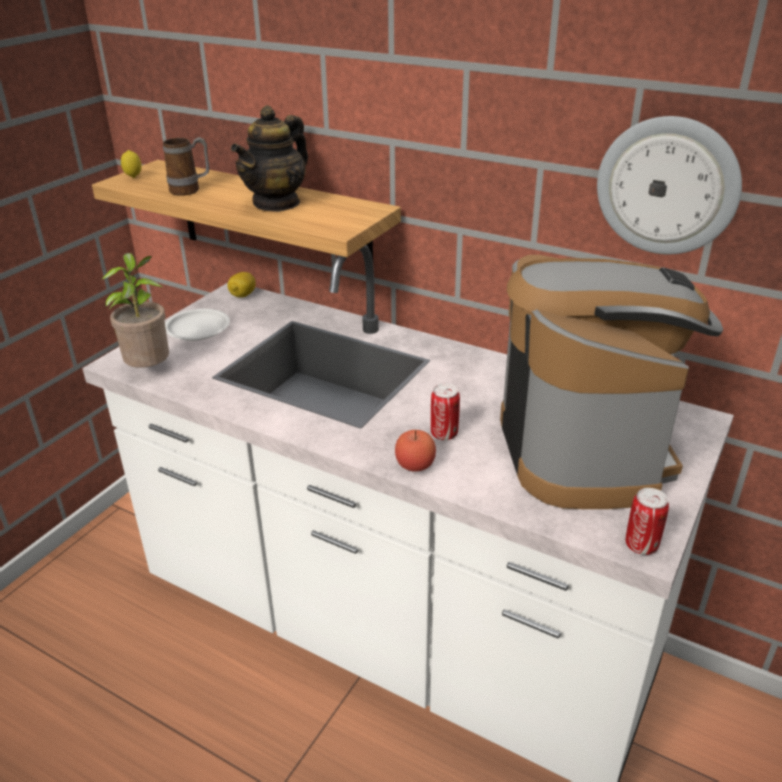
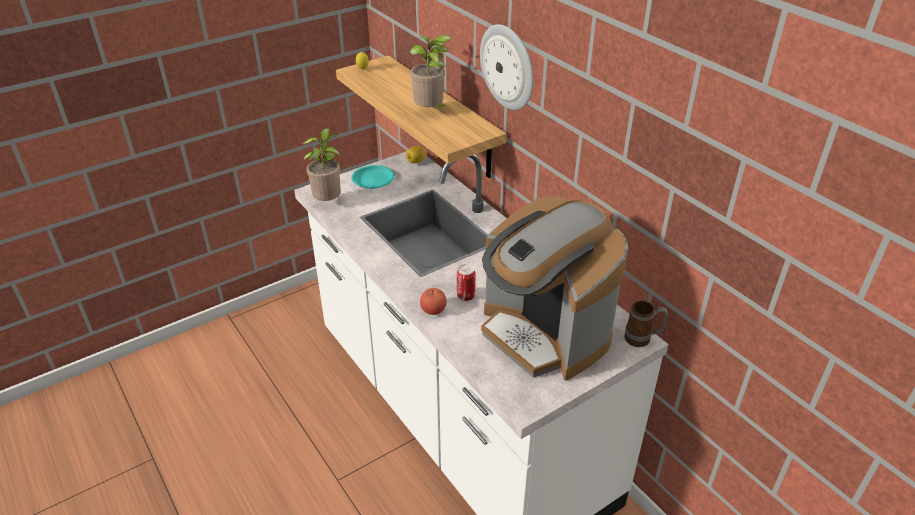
camera: 25 degrees right, 5 degrees up
(191, 190) = (388, 88): mug -> mug (642, 339)
(197, 329) = (373, 180): white plate -> turquoise plate
(276, 203) = (431, 112): teapot -> potted plant
(585, 449) = (544, 334): coffee machine -> coffee machine turned 120 degrees clockwise
(641, 545) = (523, 403): can -> none
(667, 186) = (642, 174): wall clock -> wall clock (508, 67)

